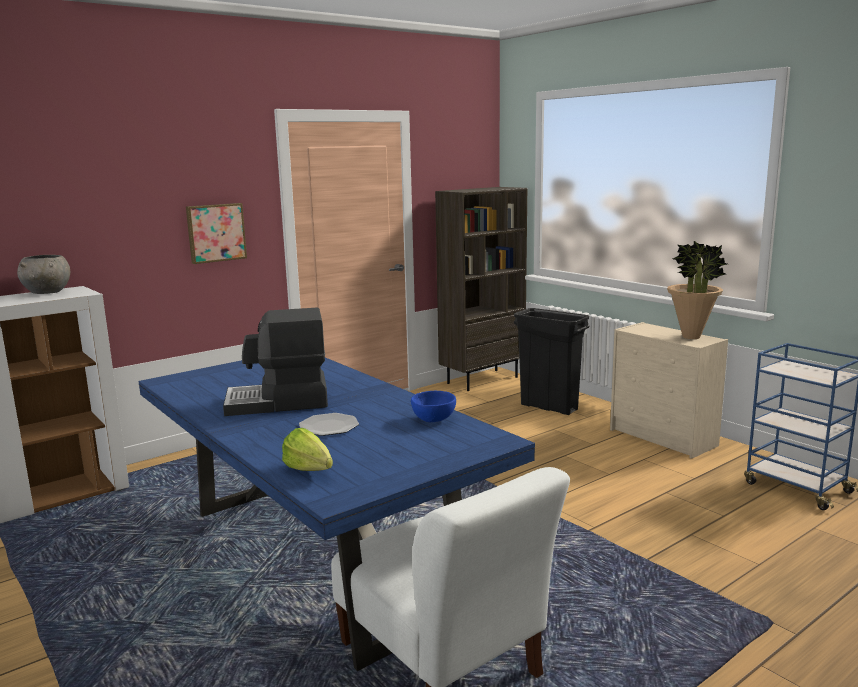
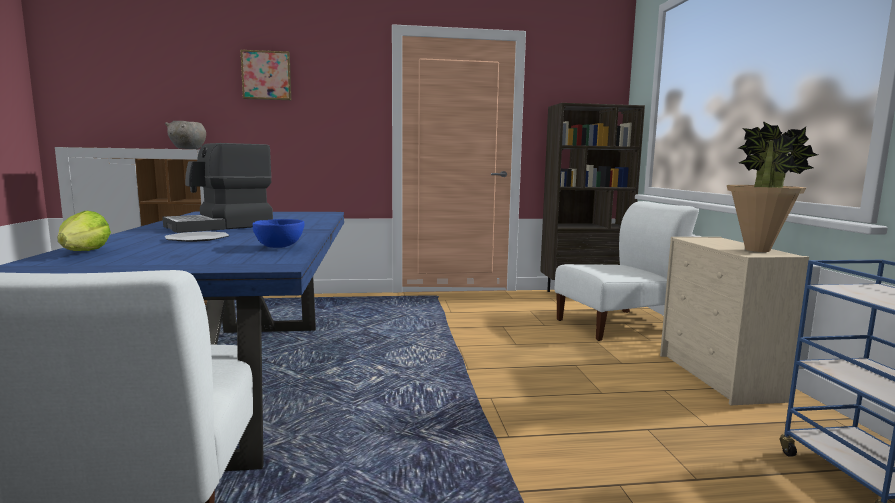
camera: 30 degrees right, 5 degrees down
(215, 232) = (331, 123): picture -> picture (267, 75)
(278, 402) = (221, 226): coffee machine -> coffee machine turned 60 degrees counterclockwise
(549, 407) = (619, 325): black trash can -> white chair

